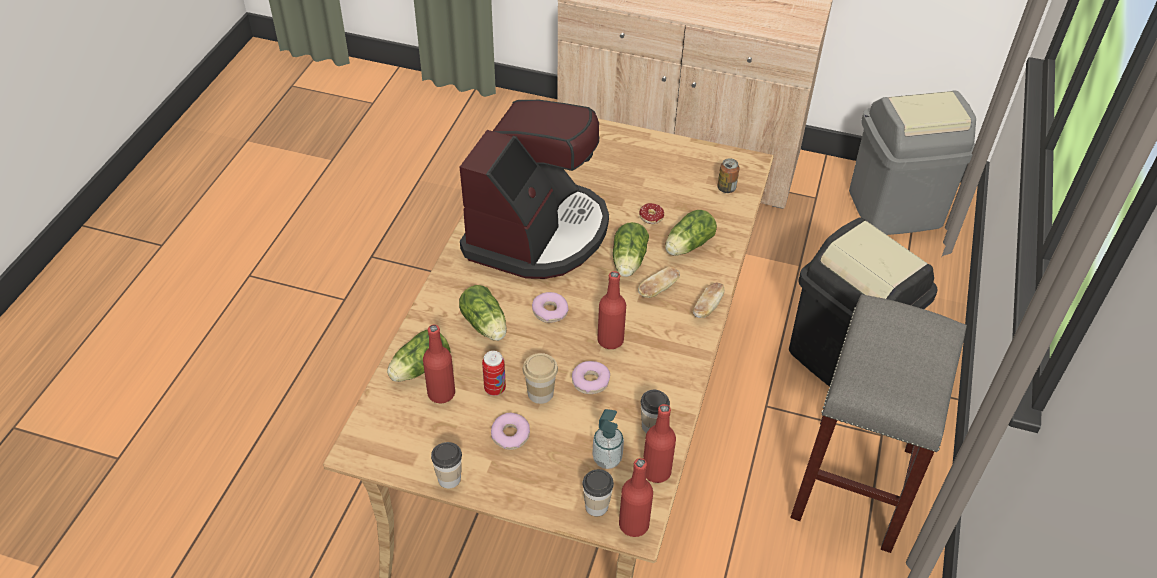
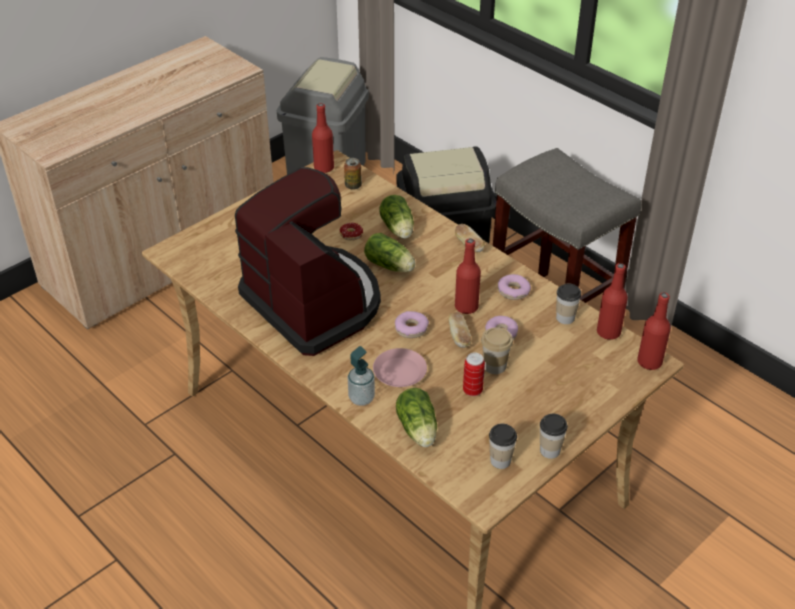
camera: 60 degrees left, 5 degrees down
(441, 393) = (456, 425): red bottle -> red bottle (324, 168)
(485, 326) = (399, 372): lettuce -> pink plate
(510, 435) = (527, 398): donut -> donut (513, 291)
(596, 506) = (622, 375): cup -> cup (500, 460)
(607, 459) = (582, 353): soap dispenser -> soap dispenser (361, 398)
(658, 289) = (432, 262): bread -> bread (459, 336)

